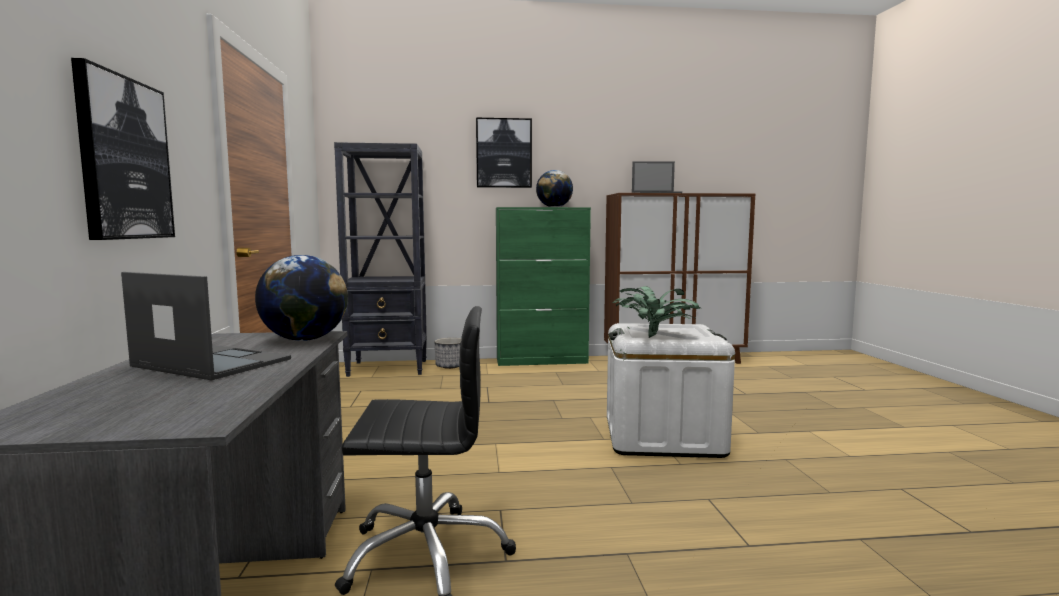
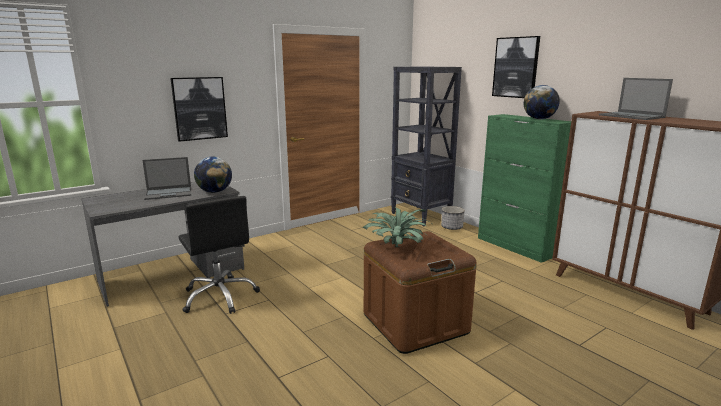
camera: 60 degrees right, 10 degrees up
(210, 363) = (169, 193): laptop -> laptop turned 75 degrees clockwise
(663, 436) = (415, 323): white storage box -> brown storage box

